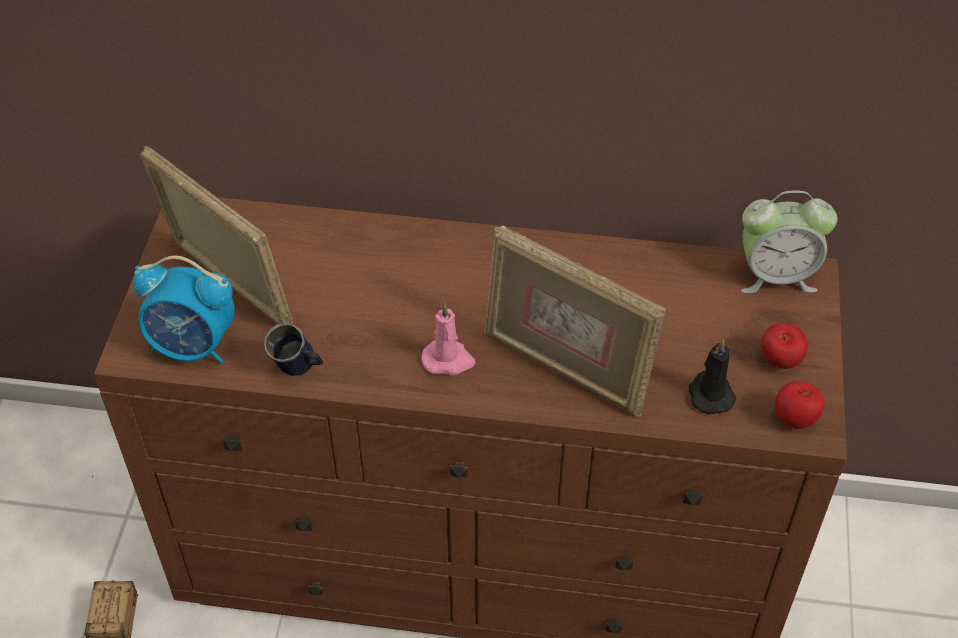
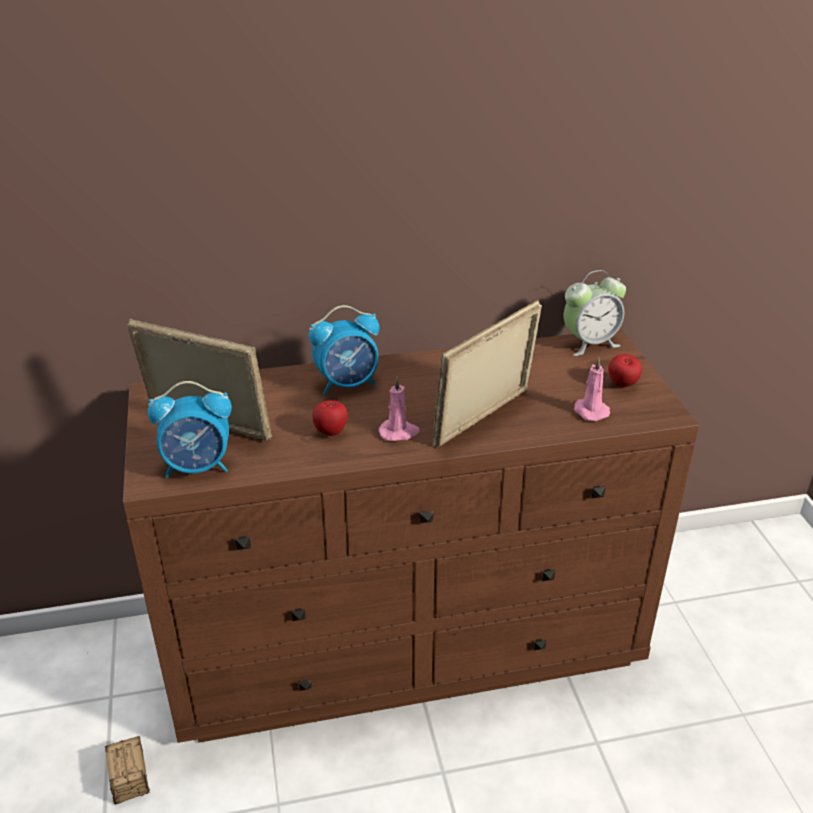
camera: 20 degrees left, 15 degrees down
(299, 370) = (290, 463): blue mug -> none
(422, 263) = (348, 384): none -> alarm clock
(565, 369) = (484, 419): picture frame -> picture frame turned 120 degrees clockwise
(709, 393) = (589, 411): black candle -> pink candle
(794, 420) = (653, 412): apple -> apple (331, 432)

